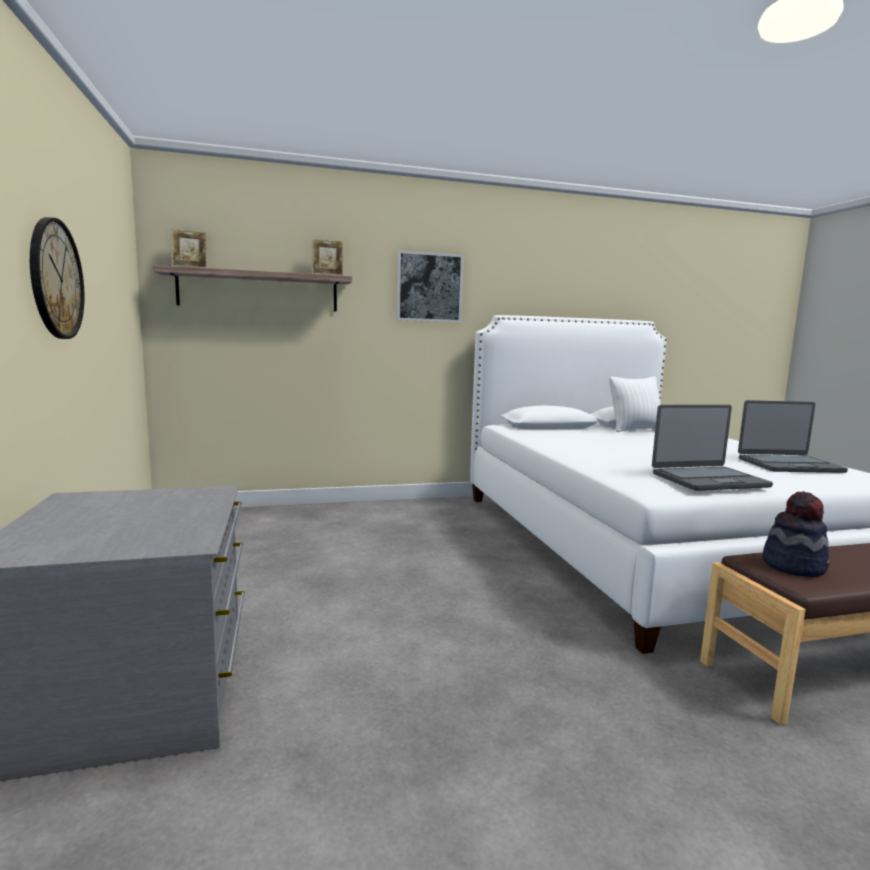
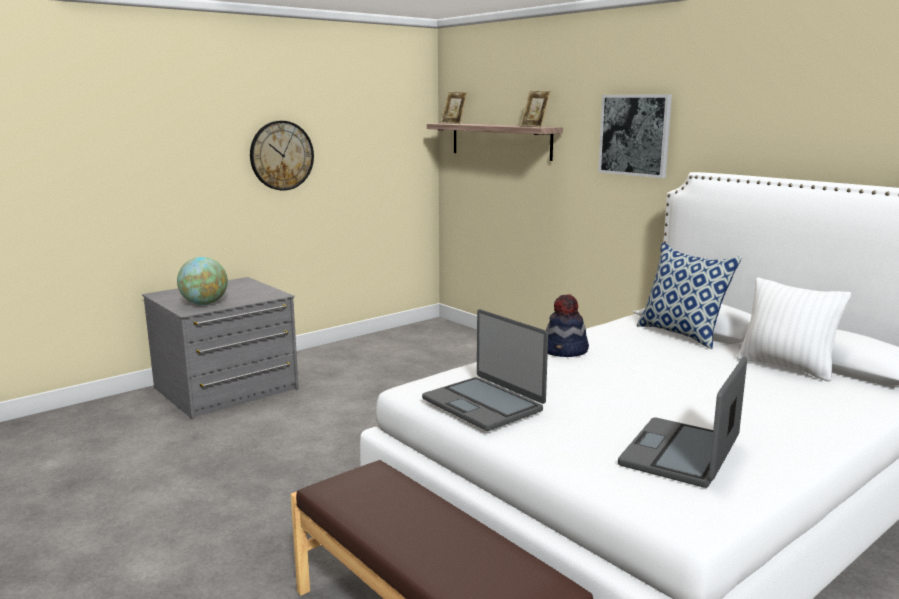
camera: 65 degrees right, 5 degrees up
(167, 530) = (204, 304): none -> globe
(557, 429) = (682, 334): none -> pillow
(788, 465) = (681, 454): laptop -> laptop turned 60 degrees clockwise
(794, 566) = (374, 487): hat -> hat (565, 351)

